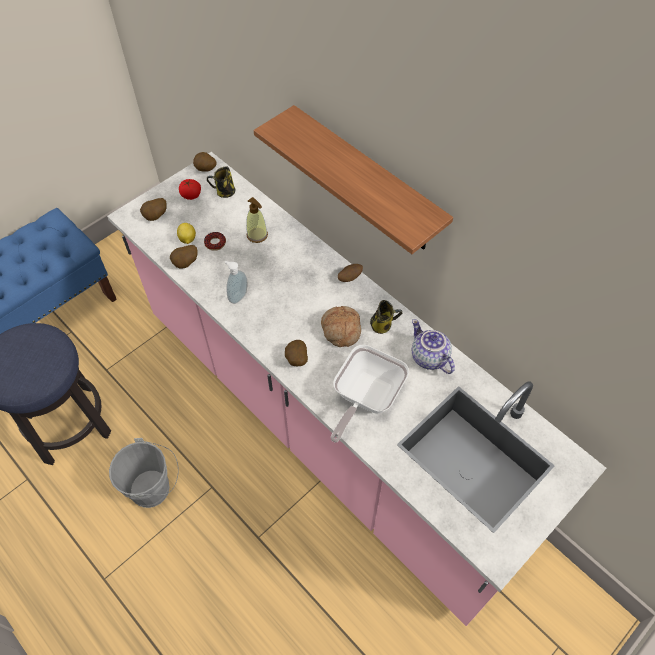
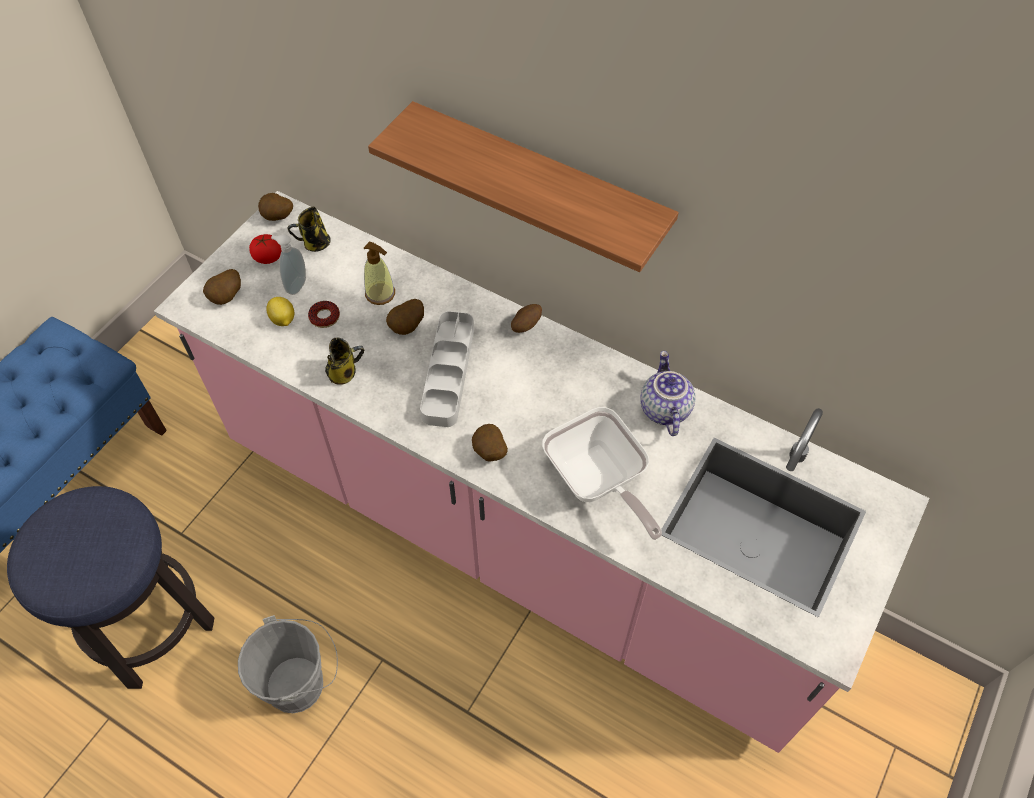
camera: 15 degrees left, 0 degrees up
(186, 264) = (292, 354): potato -> potato (408, 327)
(237, 296) = (380, 384): soap dispenser -> soap dispenser (295, 285)
(286, 298) = (448, 372): none -> grey tray
(340, 330) = (536, 398): bread -> none
(365, 398) = (597, 482): frying pan -> frying pan turned 45 degrees counterclockwise
(382, 325) = (590, 379): mug -> mug (344, 372)
(428, 357) = (663, 409): teapot -> teapot turned 45 degrees clockwise

